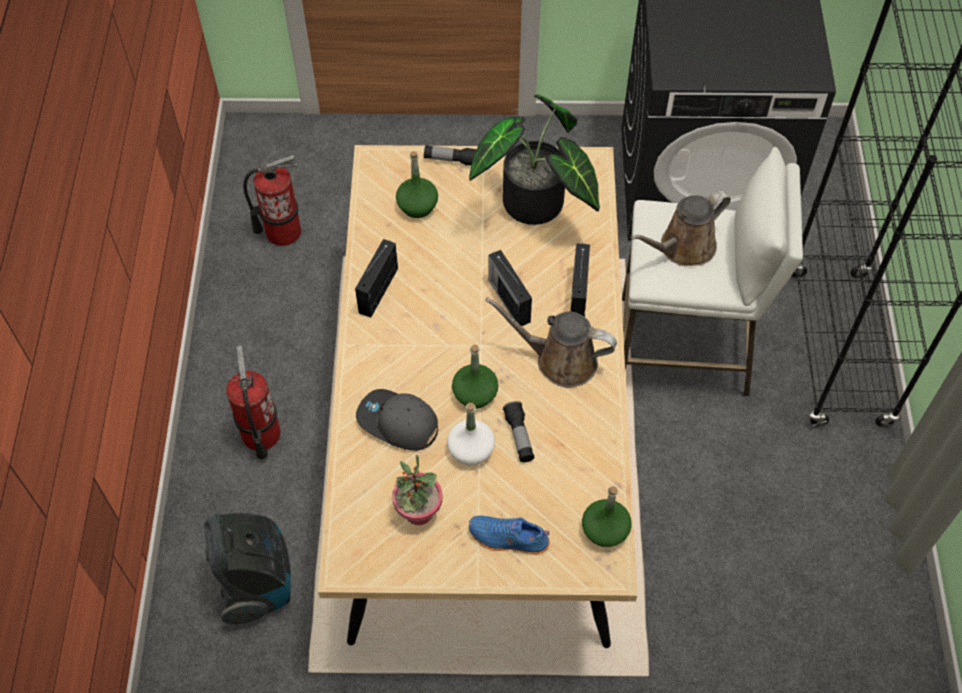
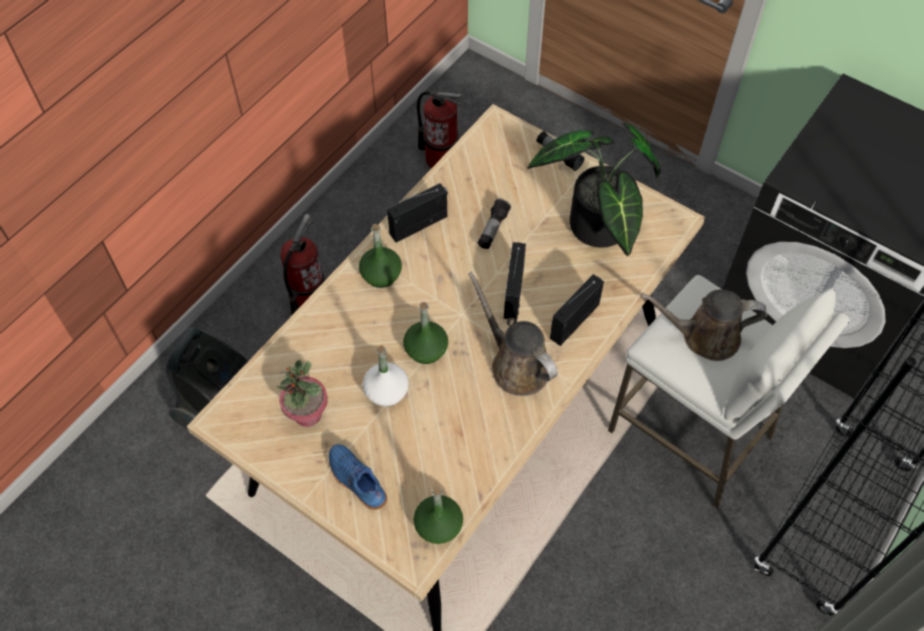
camera: 35 degrees right, 0 degrees up
(397, 423) = (348, 336): grey cap -> none
(417, 205) = (502, 176): green bottle -> green bottle (381, 274)
(519, 436) = (432, 405): flashlight -> flashlight (493, 229)

